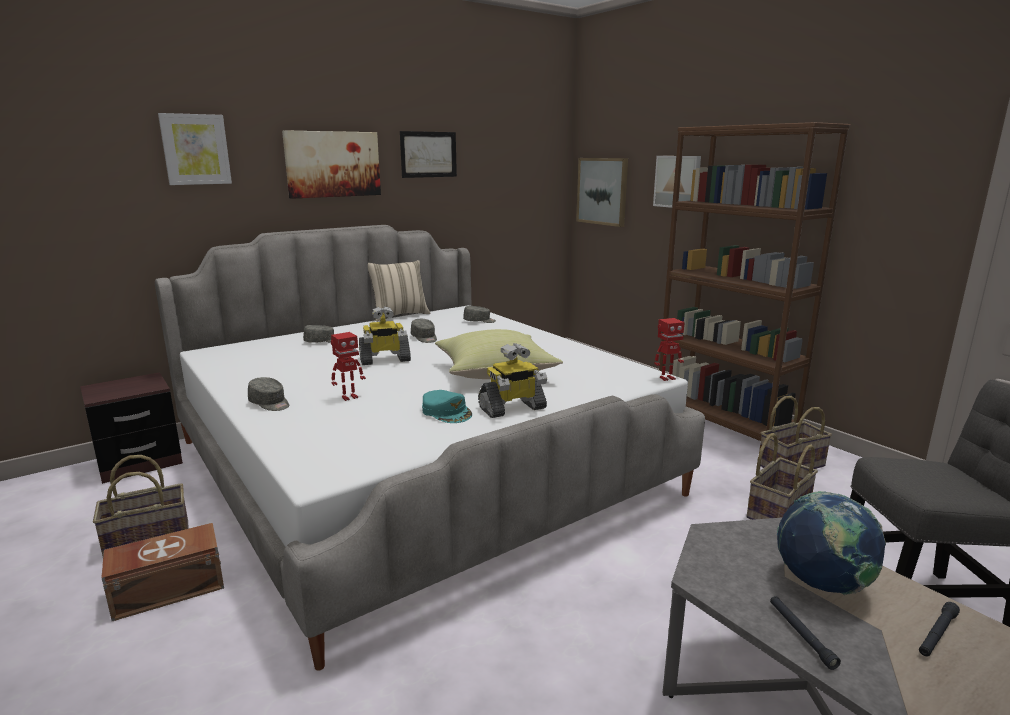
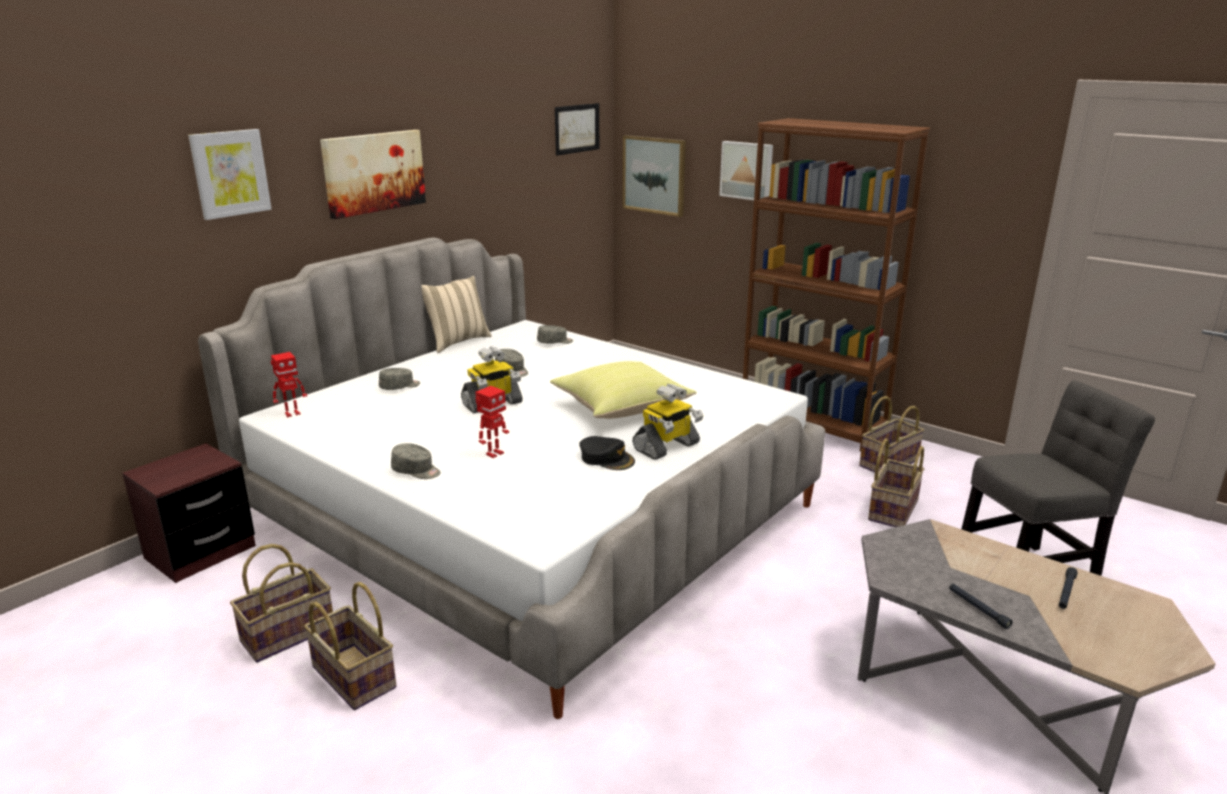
camera: 15 degrees left, 5 degrees up
(167, 589) = (352, 677): brown storage box -> basket
(428, 154) = (470, 148): picture -> picture (577, 128)
(447, 412) = (607, 458): turquoise cap -> black cap
(666, 378) = (788, 396): toy robot -> toy robot (292, 414)
(822, 584) = (979, 569): globe -> none

